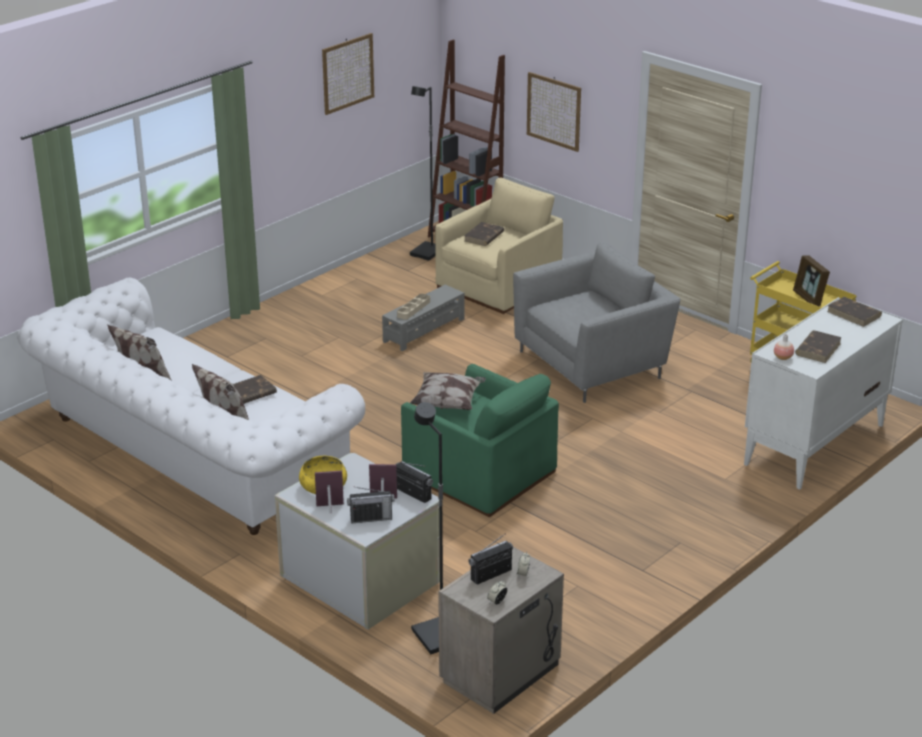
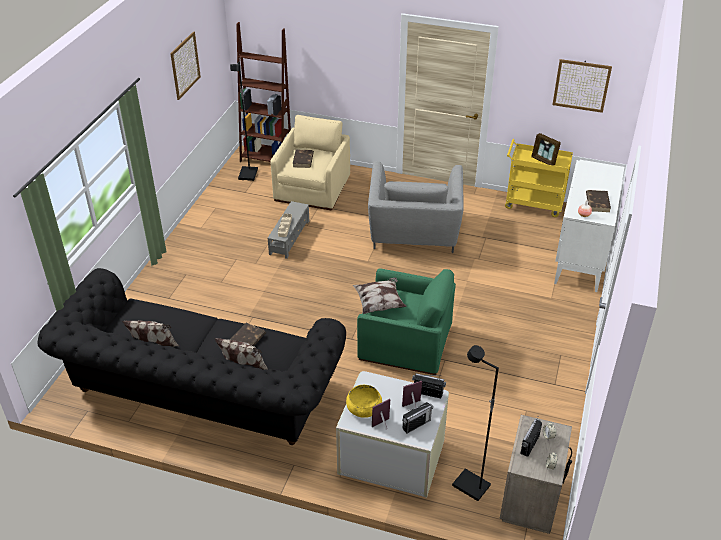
camera: 25 degrees left, 10 degrees up
(190, 455) = (200, 391): white sofa -> black sofa
(554, 110) = (328, 61): picture -> picture (581, 84)
(593, 363) = (414, 233): grey armchair -> grey armchair turned 150 degrees clockwise
(854, 314) = (596, 170): brown book -> none

